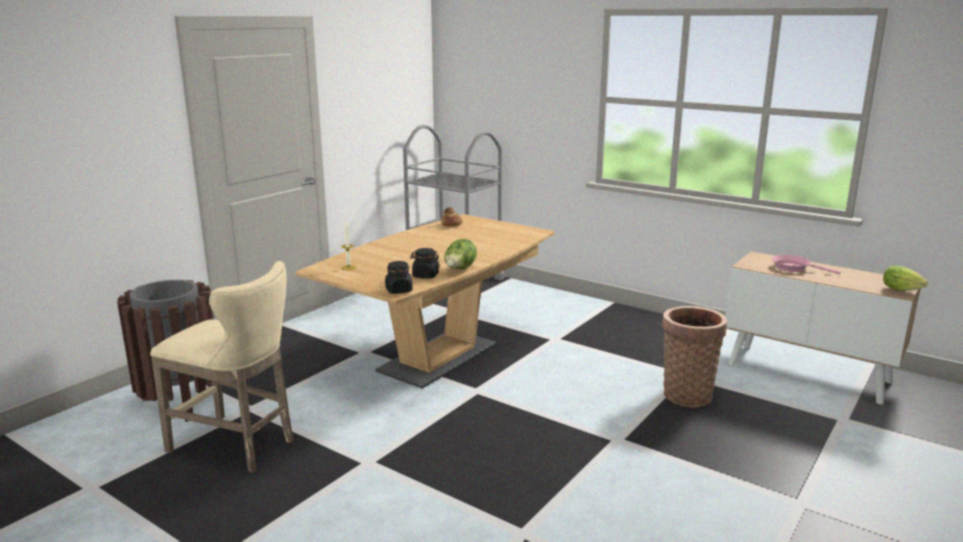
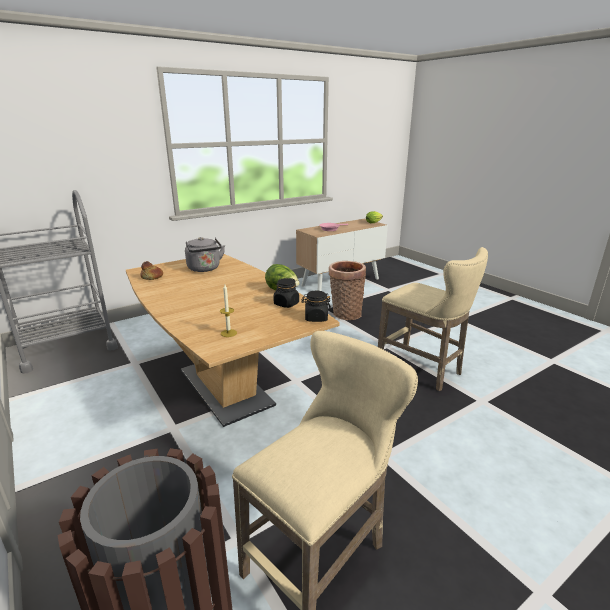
camera: 70 degrees left, 5 degrees up
(492, 235) = (205, 269): none -> grey kettle
(571, 476) = (423, 370): none -> beige stool

